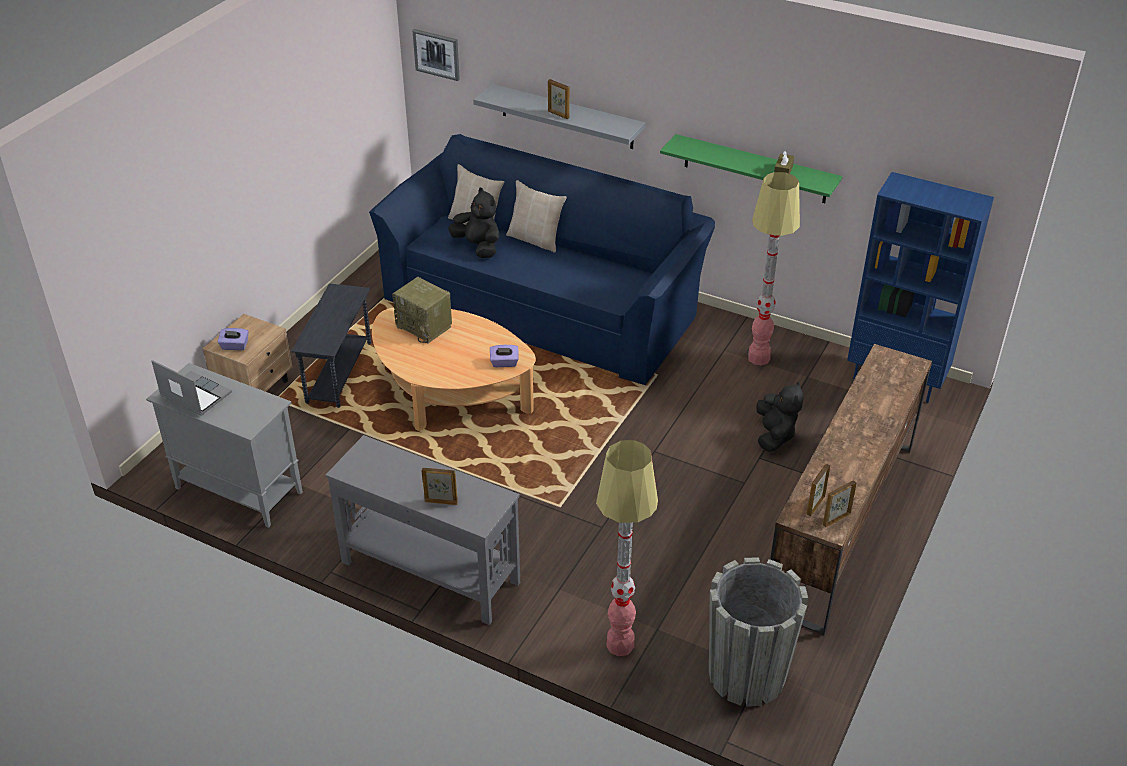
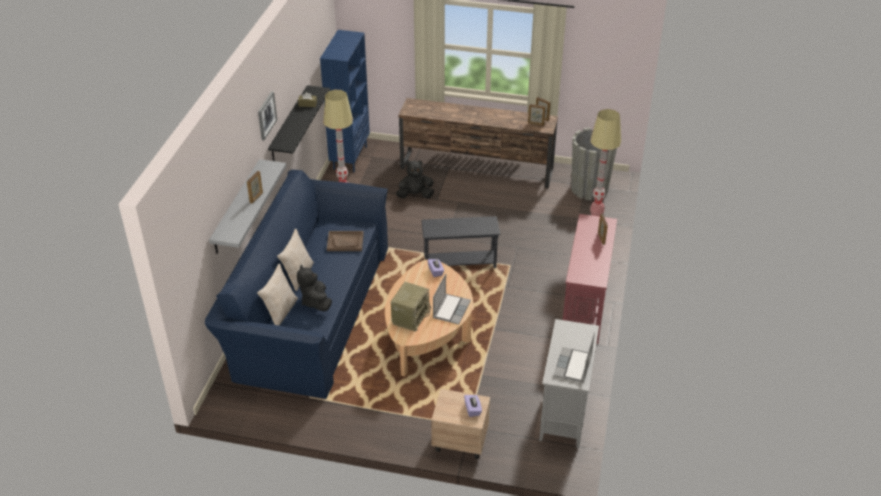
camera: 105 degrees left, 0 degrees up
(340, 373) = (424, 398): grey side table -> grey side table (459, 262)
(420, 363) = (451, 309): none -> laptop
(429, 571) = (585, 305): grey console table -> red console table
(437, 54) = (184, 263): picture -> picture (266, 115)
(478, 247) = (315, 302): black plush toy -> black plush toy turned 45 degrees counterclockwise
(586, 281) = (345, 242): none -> brown tray
(755, 169) = (289, 125): green shelf -> black shelf

